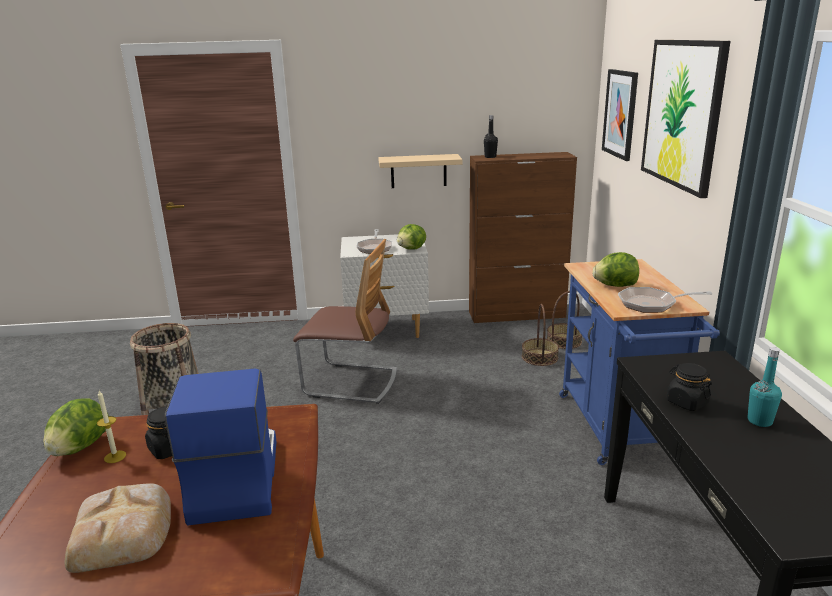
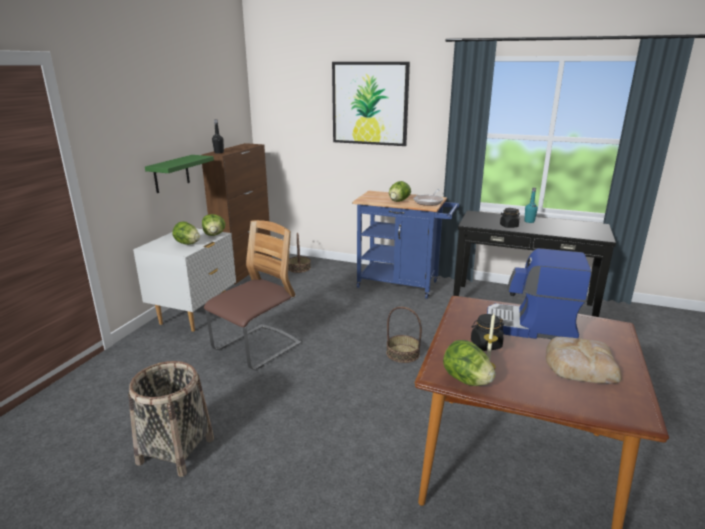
camera: 65 degrees left, 0 degrees up
(375, 248) = (187, 244): frying pan -> lettuce
(418, 171) = (171, 174): beige shelf -> green shelf
(540, 357) = (308, 279): basket -> basket (403, 353)
(620, 114) = (289, 111): picture -> none

